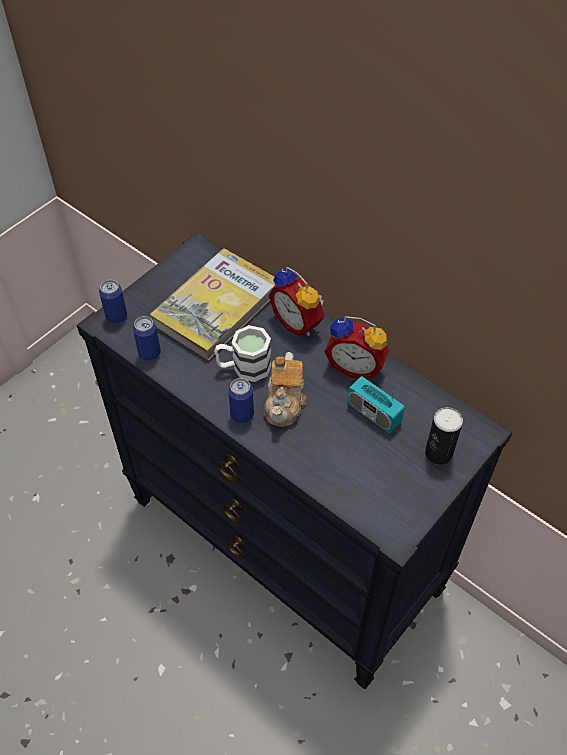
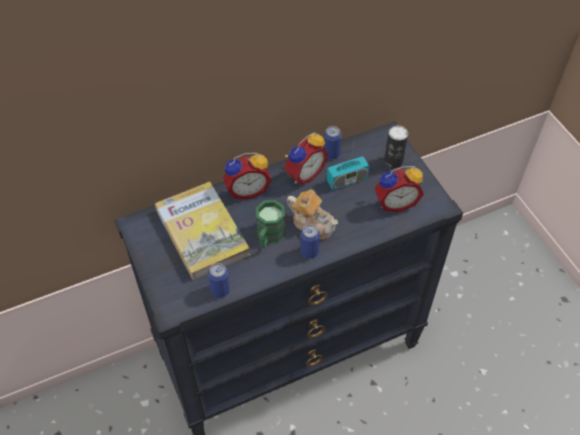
camera: 65 degrees left, 0 degrees up
(116, 316) = (169, 301): can -> can (331, 154)
(244, 367) = (269, 236): white mug -> green mug
(370, 478) = (395, 202): none -> alarm clock

